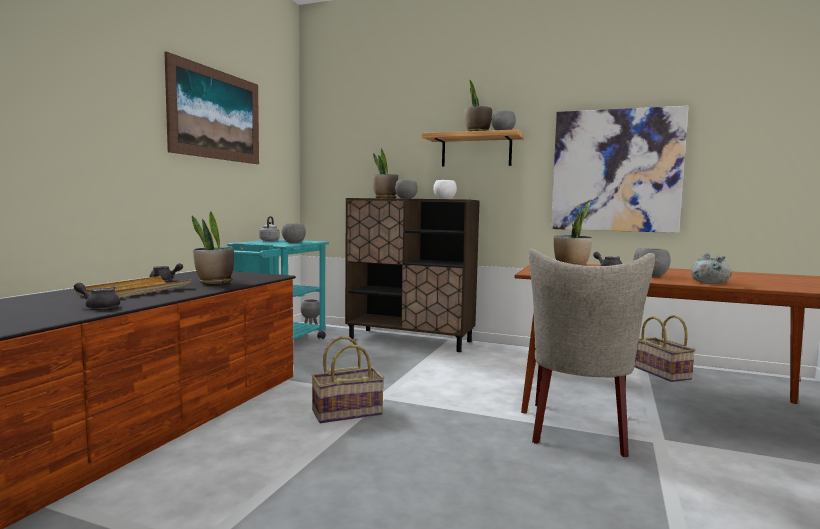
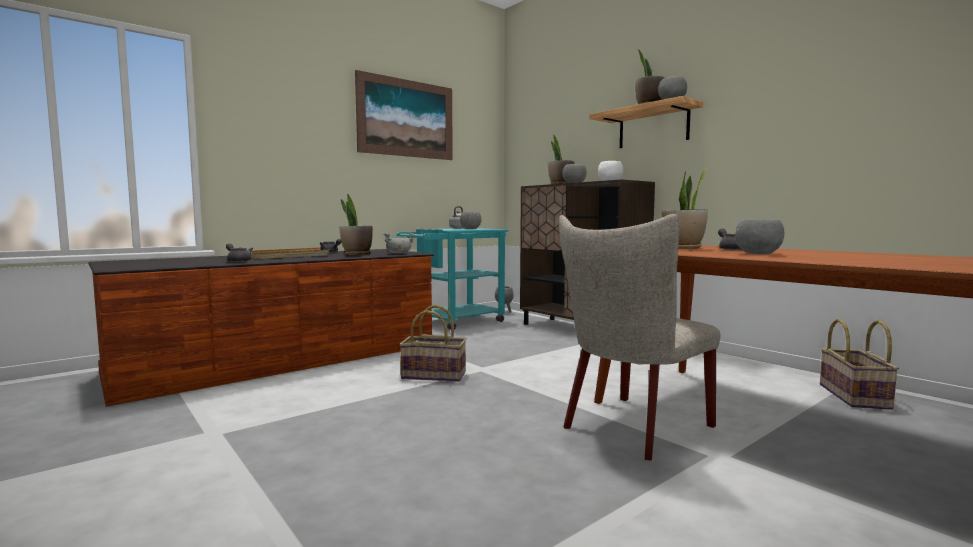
camera: 30 degrees right, 0 degrees up
(616, 170) = (815, 132): picture -> none
(709, 283) = (808, 259): grey cooking pot -> grey cooking pot (399, 253)

